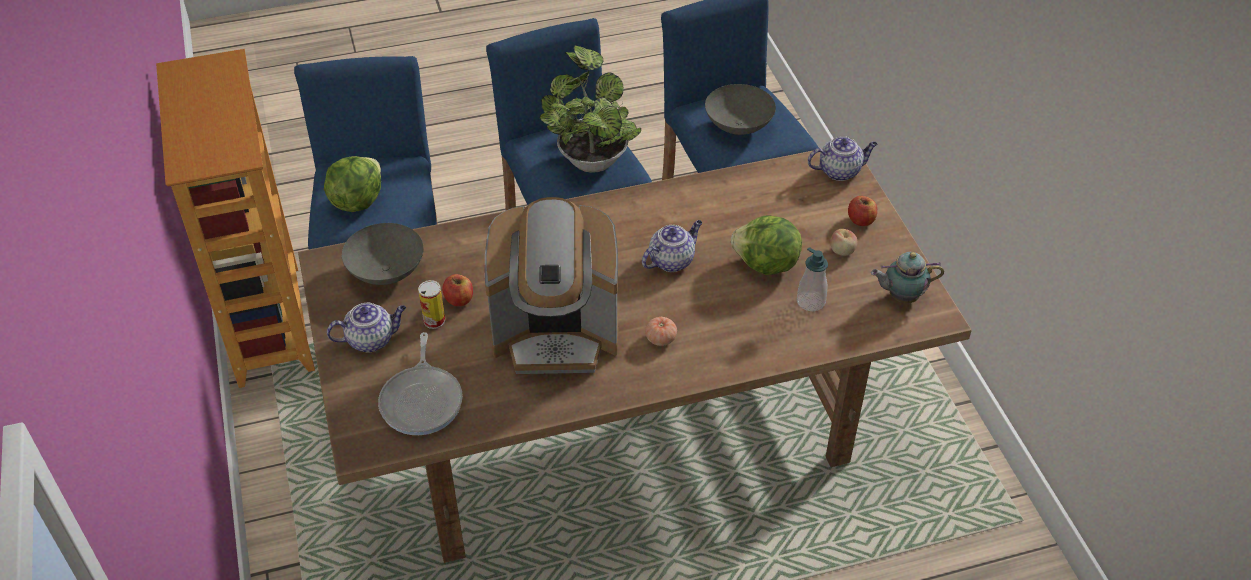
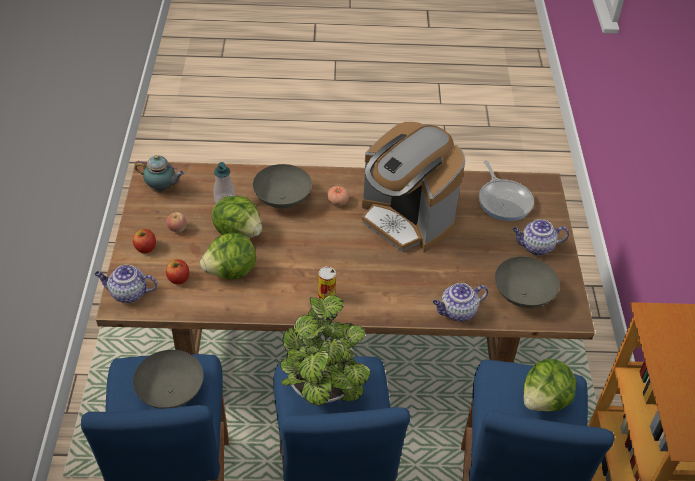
camera: 165 degrees left, 0 degrees up
(422, 400) = (504, 201): frying pan -> frying pan turned 150 degrees clockwise
(434, 320) = (490, 250): can -> can (326, 296)
(459, 299) = (470, 260): apple -> apple (178, 279)
(556, 335) = (406, 220): coffee machine -> coffee machine turned 150 degrees counterclockwise
(672, 260) = (304, 252): teapot -> teapot (457, 312)
(735, 323) = (283, 199): none -> grey bowl
(744, 218) = (231, 272): none -> lettuce

